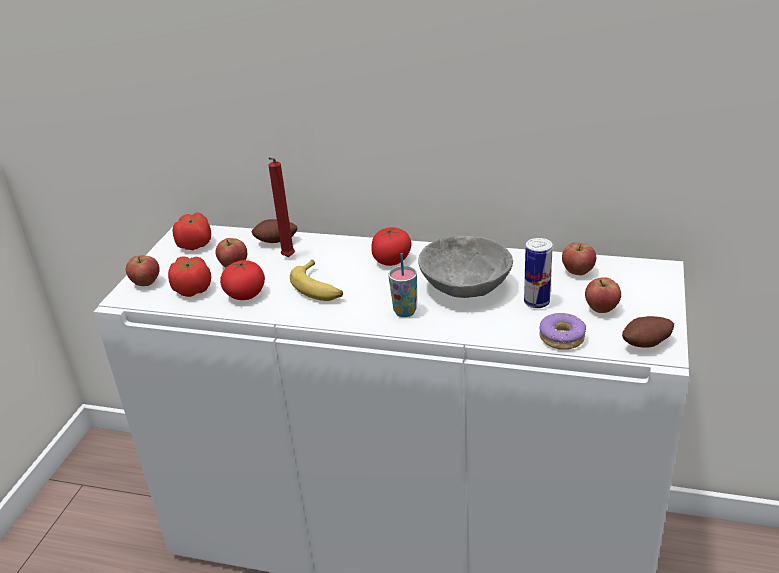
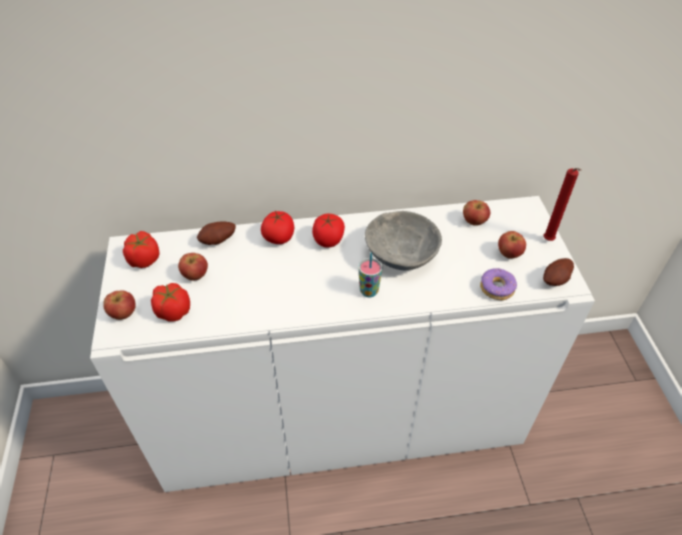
camera: 25 degrees left, 15 degrees up
(245, 295) = (225, 305): tomato -> tomato (279, 237)
(287, 258) = (239, 257): red candle -> red candle (548, 241)
(319, 288) = (285, 283): banana -> none
(536, 302) = (461, 258): can -> none

